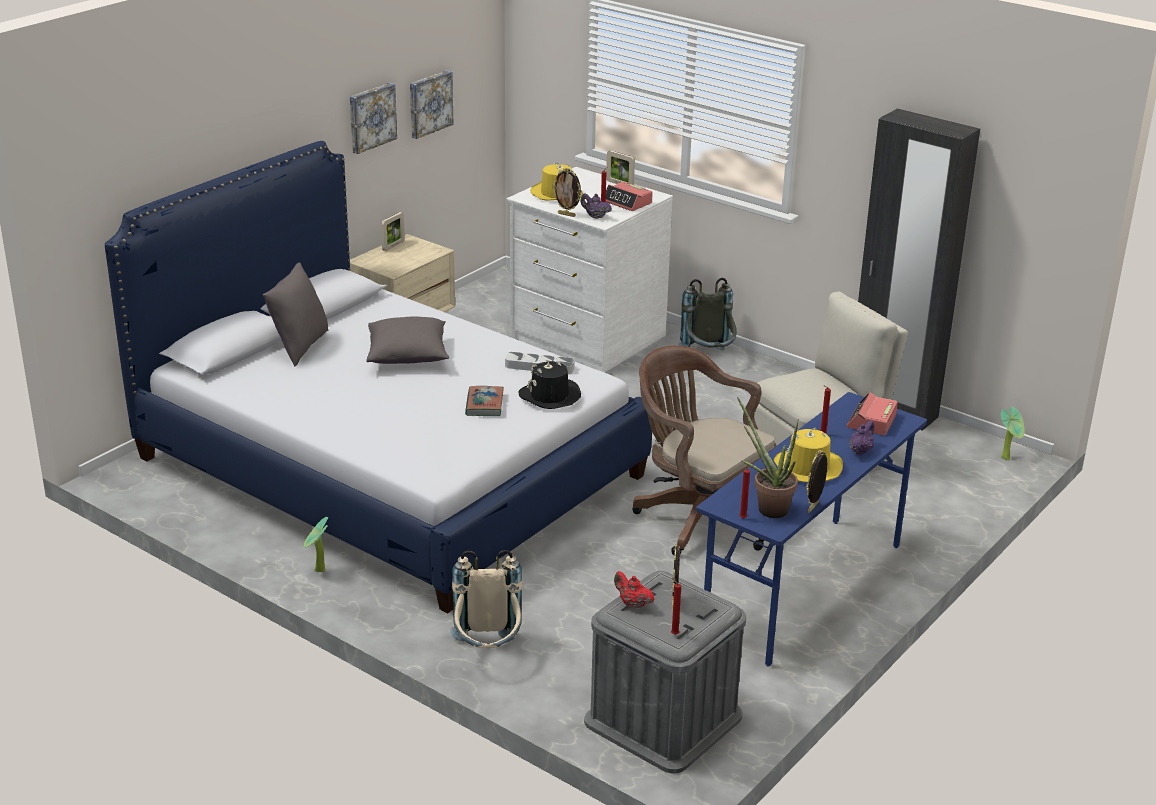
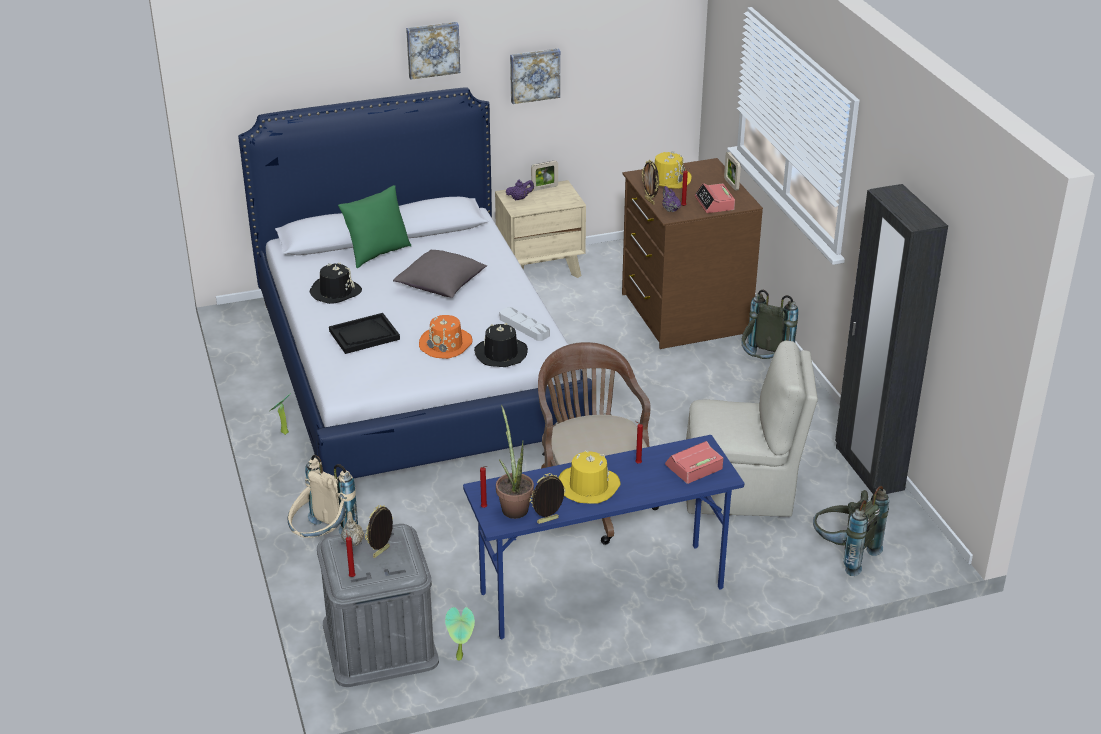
camera: 35 degrees right, 5 degrees up
(299, 347) = (377, 253): grey pillow -> green pillow
(303, 394) = (335, 292): none -> black hat
(391, 422) = (364, 335): none -> black tray
(429, 103) = (605, 72): picture -> picture (432, 49)
(484, 404) = (446, 344): book -> orange hat
(586, 338) = (683, 313): white dresser -> brown dresser
(632, 604) = (353, 541): red teapot -> beige teapot
(860, 451) = (649, 489): purple teapot -> purple teapot (519, 198)
(955, 483) = (843, 554): none -> grey backpack
(1007, 458) = (921, 551): potted plant -> potted plant (461, 657)

